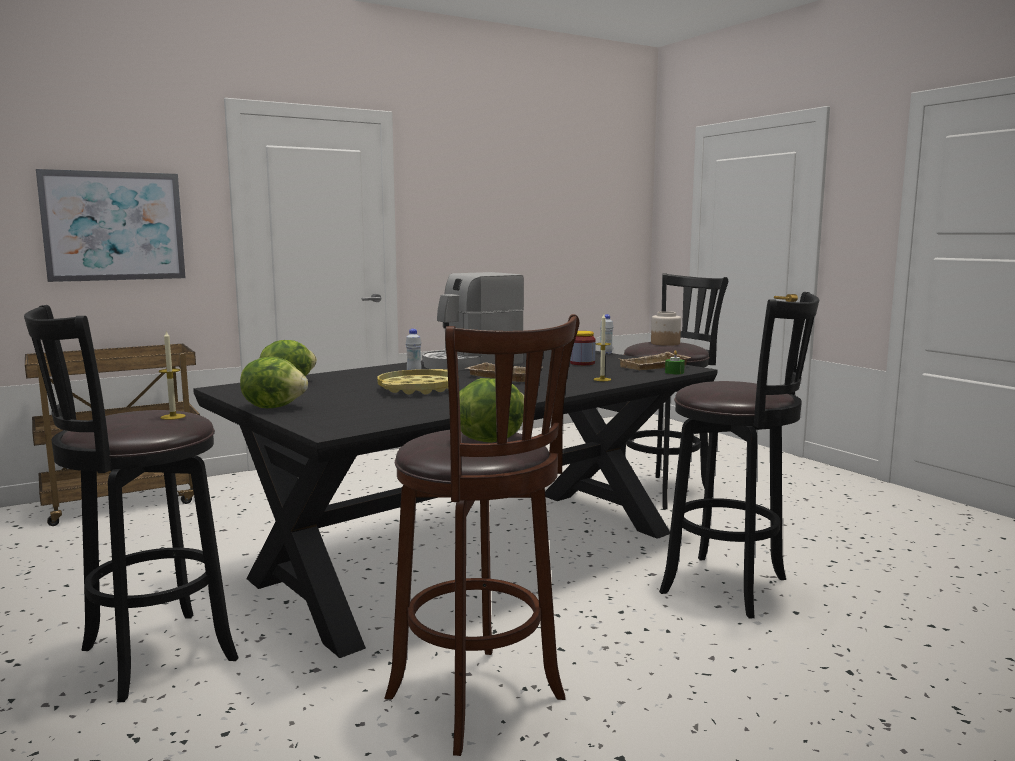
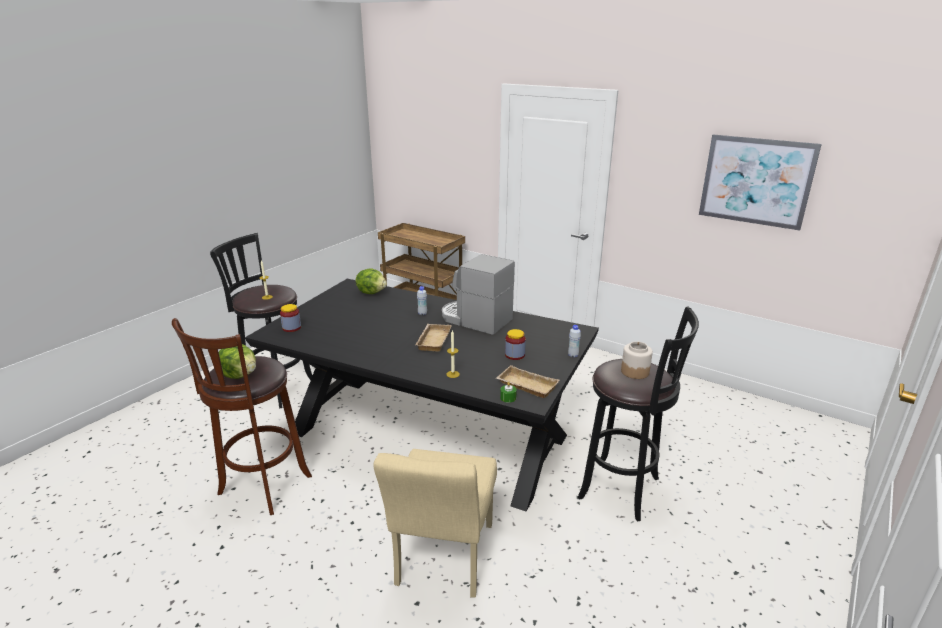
camera: 65 degrees right, 15 degrees up
(114, 226) = (443, 162): picture -> picture (756, 181)
(274, 407) = (312, 307): lettuce -> none
(337, 419) = (291, 328): none -> jar
(418, 388) = (379, 326): yellow tray -> none
(731, 587) = (442, 561): black stool -> beige chair

